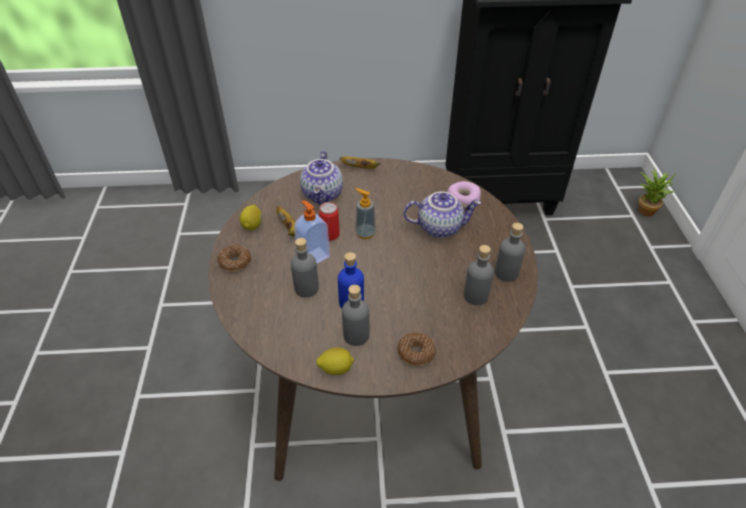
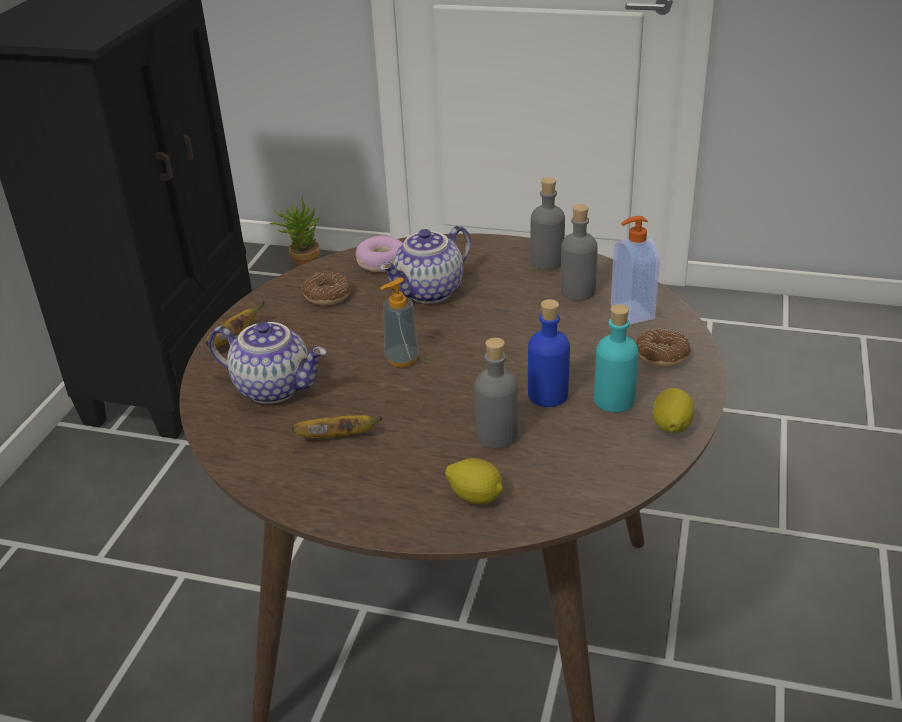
camera: 70 degrees left, 10 degrees down
(235, 262) = (390, 512): donut -> donut (327, 295)
(252, 225) = (301, 480): lemon -> lemon (476, 497)
(313, 257) = (427, 419): soap dispenser -> soap dispenser (630, 312)
(330, 234) = (383, 394): can -> none
(356, 335) = (614, 400): grey bottle -> turquoise bottle
(439, 227) = (430, 292): teapot -> teapot turned 150 degrees counterclockwise

